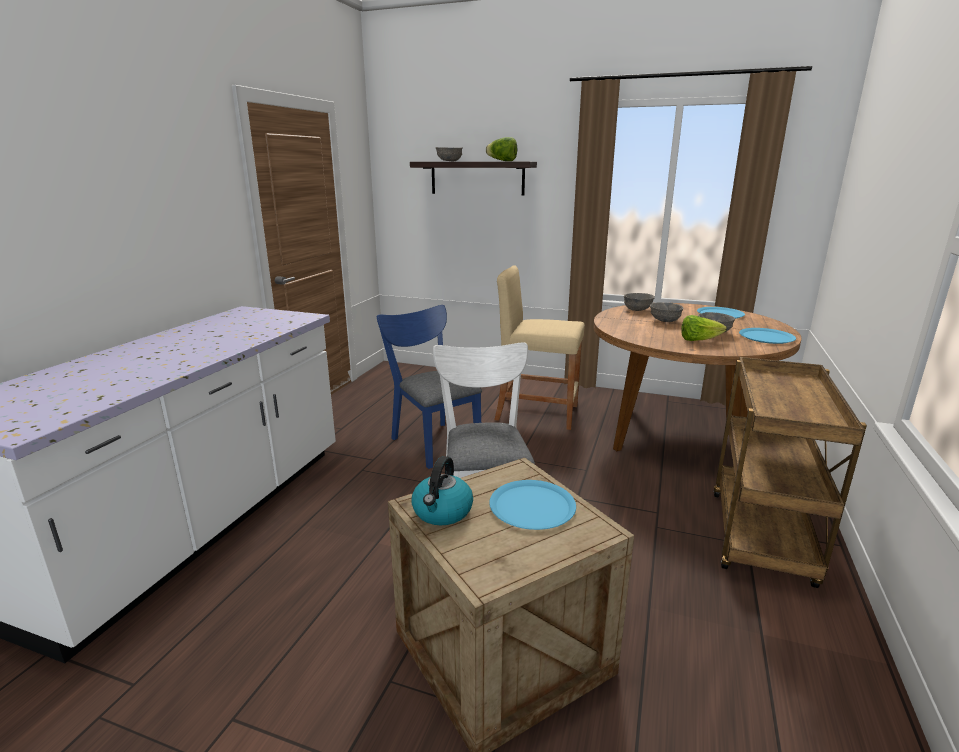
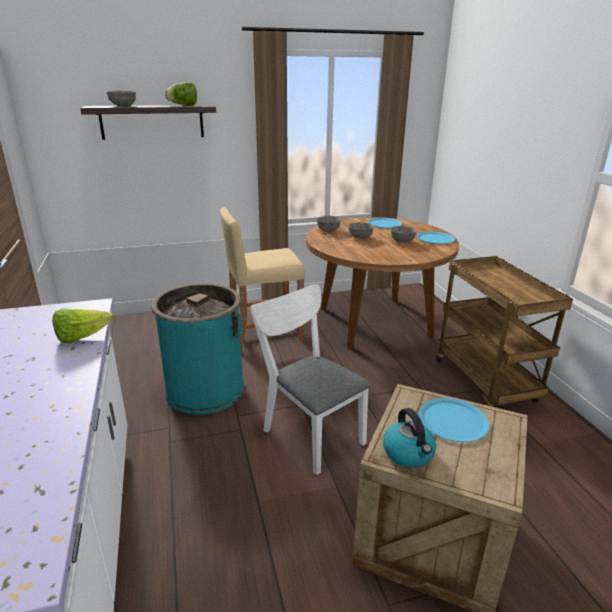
camera: 35 degrees left, 5 degrees up
(432, 441) = (205, 390): blue chair -> turquoise trash can
(698, 340) = (403, 251): lettuce -> lettuce (81, 337)

